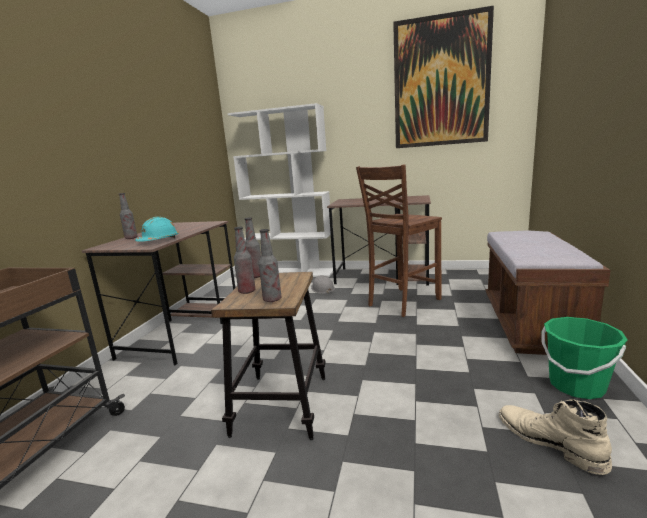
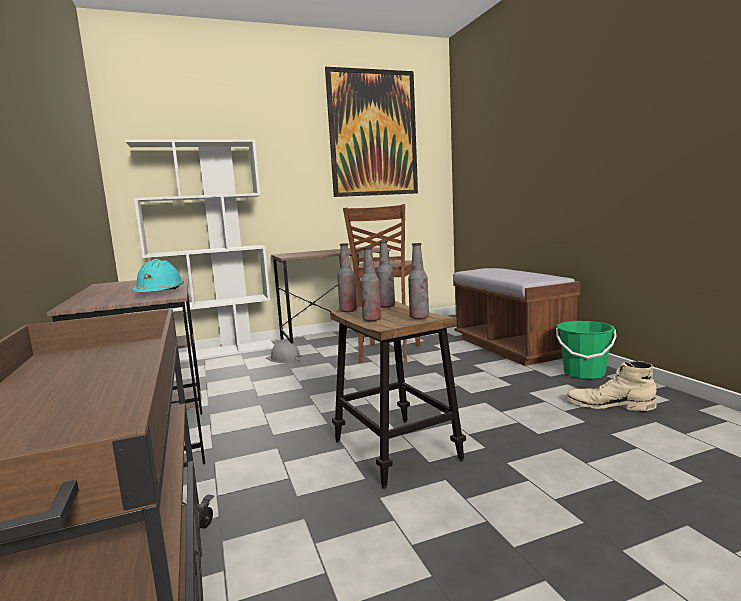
camera: 35 degrees left, 5 degrees down
(131, 238) = (91, 297): bottle -> bottle (386, 306)

